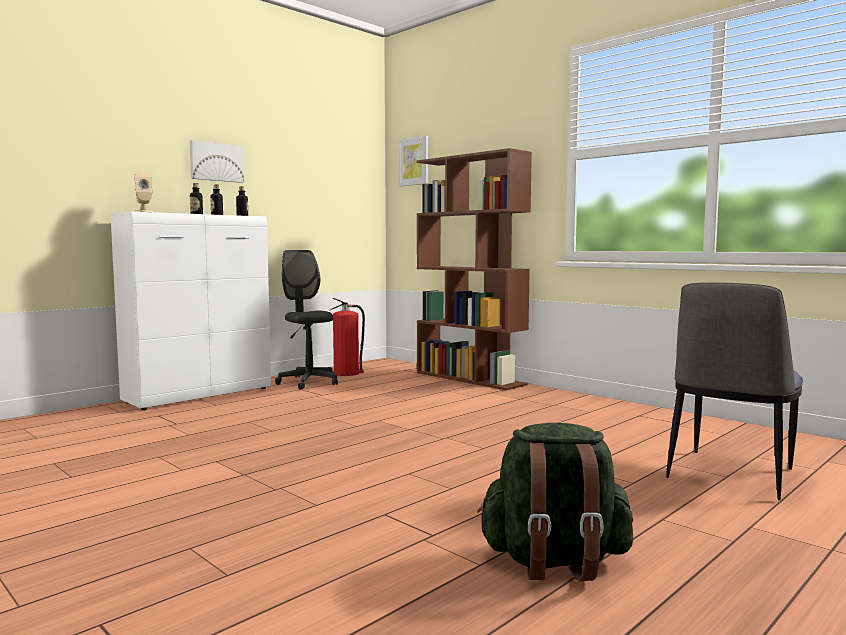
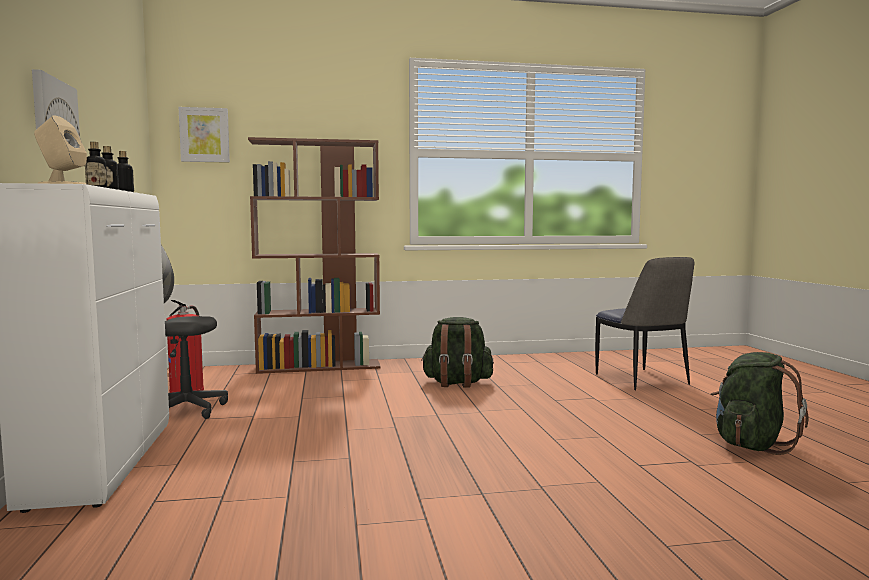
camera: 55 degrees left, 0 degrees up
(516, 416) = (457, 383): none -> green backpack

